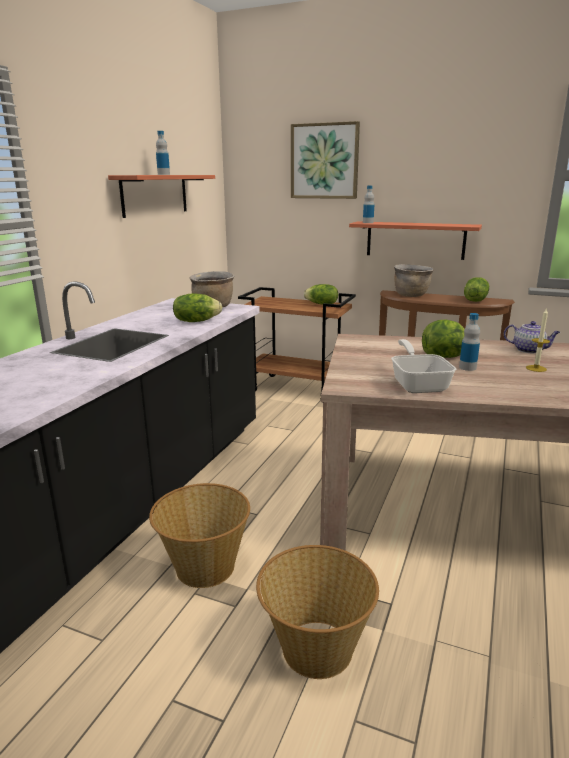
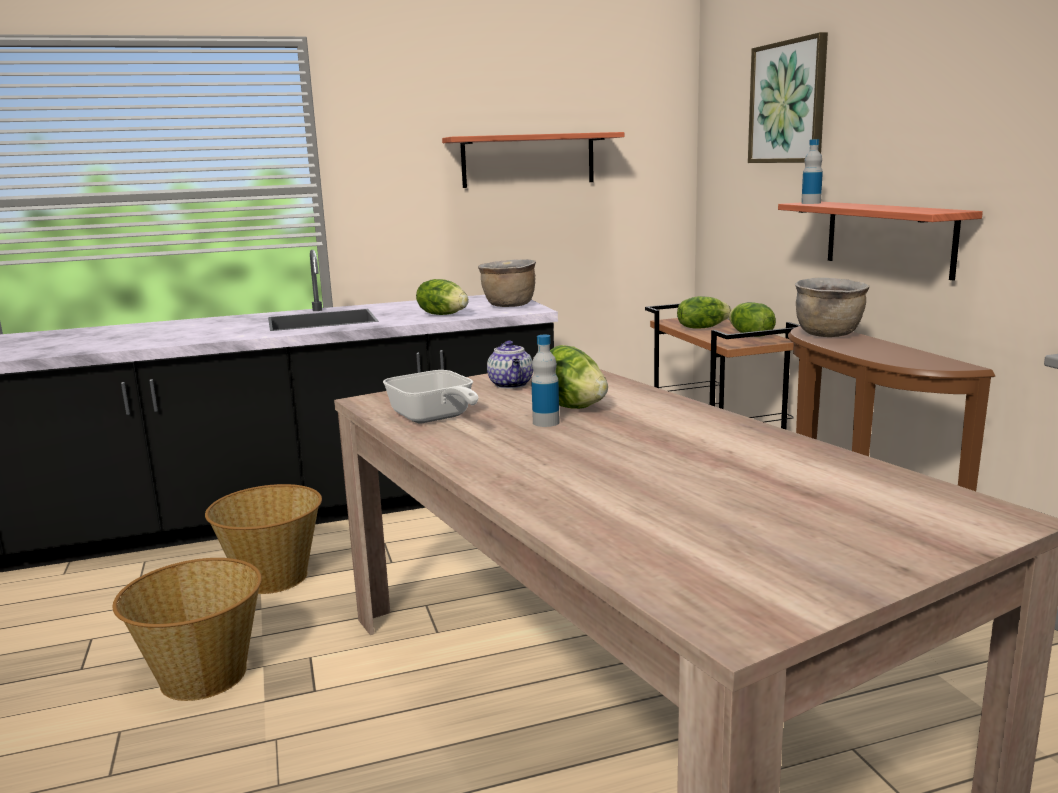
camera: 50 degrees right, 5 degrees down
(163, 174) = (526, 134): bottle -> none
(418, 384) = (434, 418): frying pan -> frying pan turned 105 degrees clockwise
(475, 300) = (904, 358): lettuce -> lettuce (702, 327)
(529, 350) = (713, 432): teapot -> teapot (511, 385)
(536, 368) = (620, 448): candle -> none

